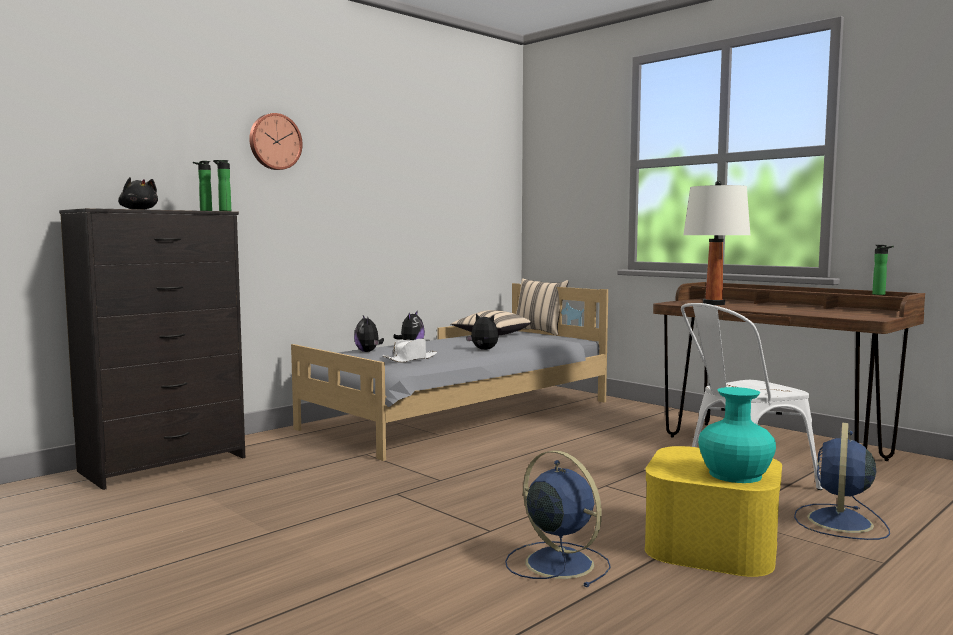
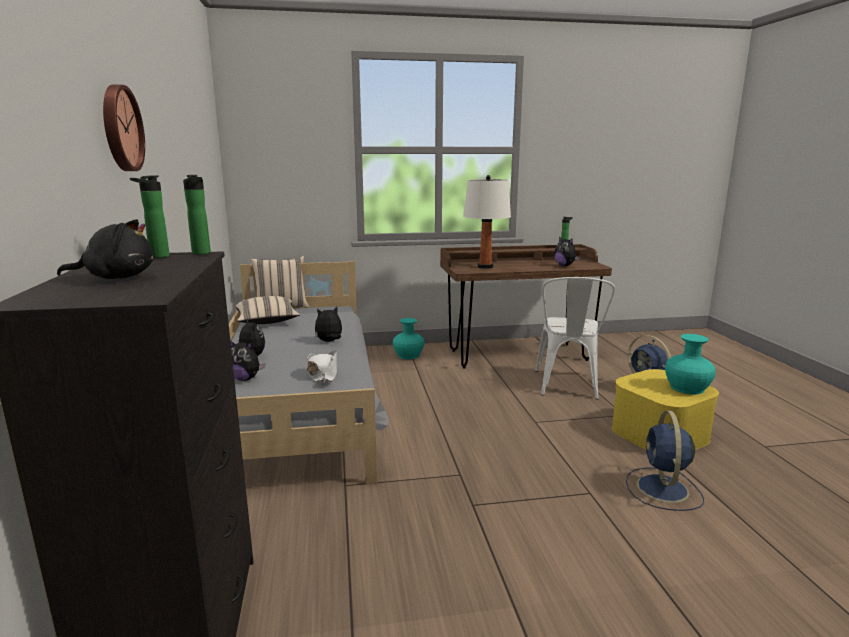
camera: 55 degrees left, 10 degrees up
(557, 562) = (663, 490): blue fan -> blue fan turned 75 degrees counterclockwise
(647, 415) = (408, 355): none -> turquoise vase
(824, 313) = (565, 265): none -> plush toy

